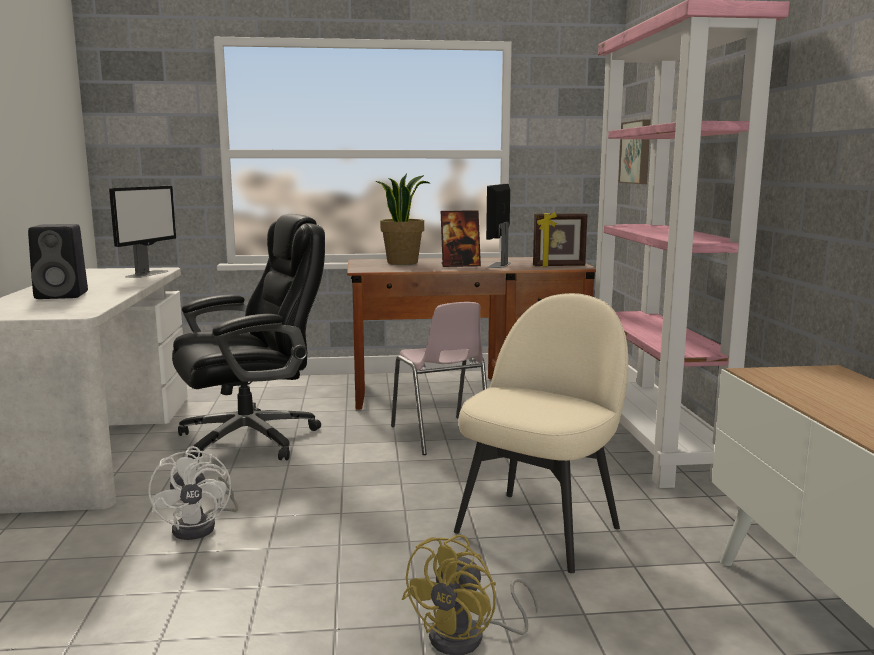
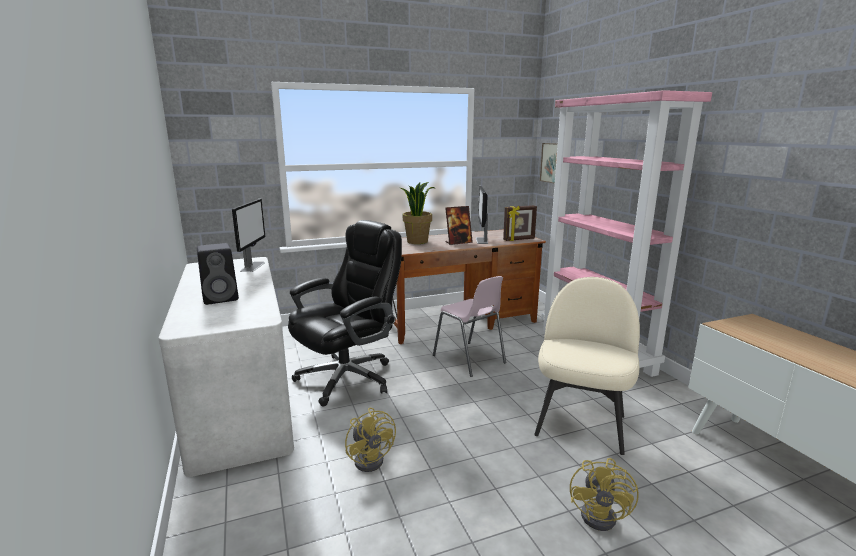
camera: 15 degrees left, 5 degrees up
(202, 526) = (372, 458): white fan -> yellow fan

